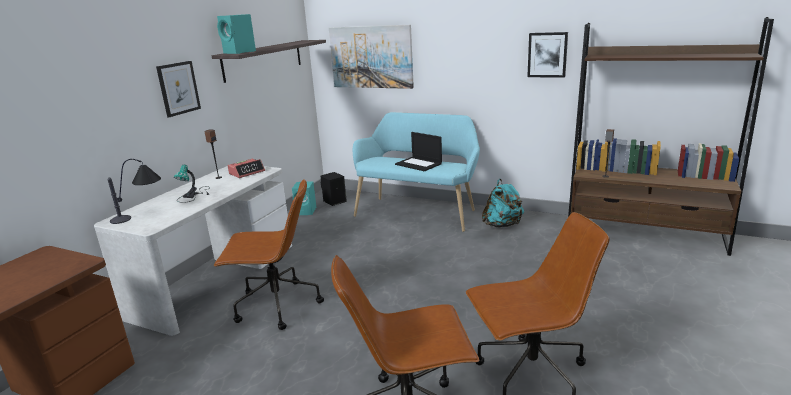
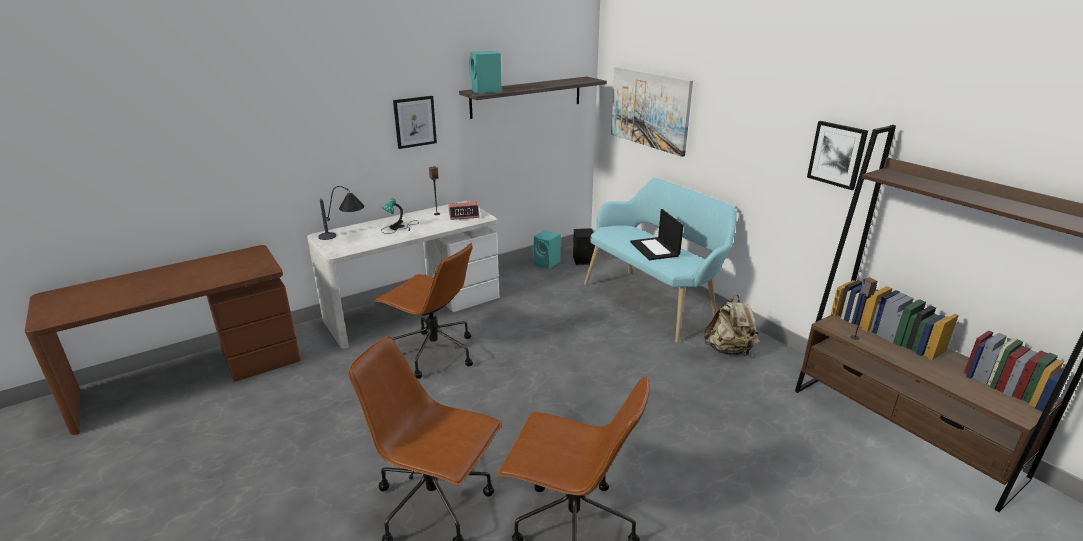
camera: 30 degrees right, 5 degrees up
(502, 225) = (729, 350): turquoise backpack -> beige backpack

